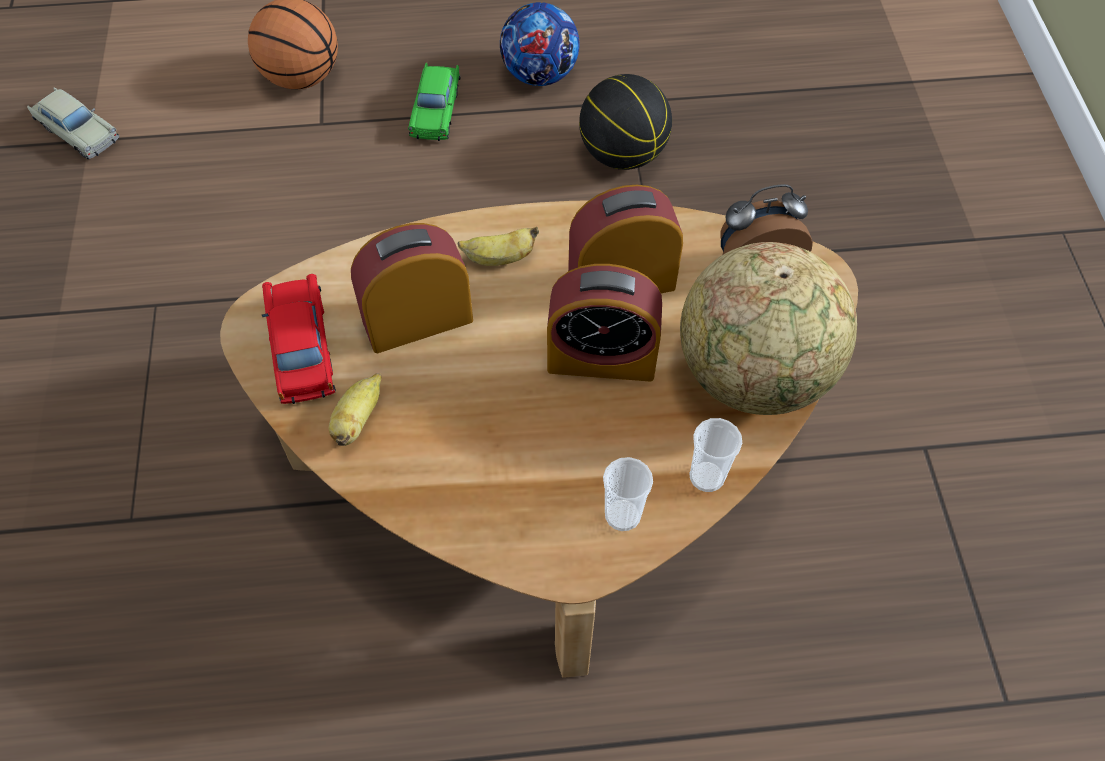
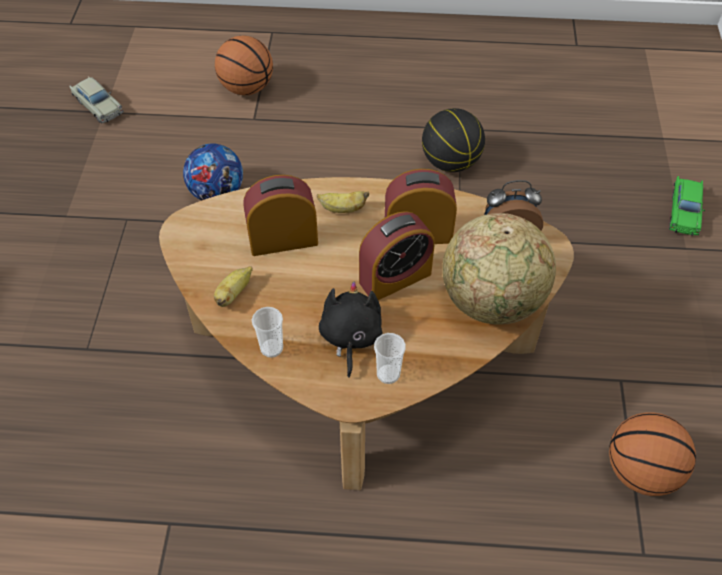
camera: 10 degrees right, 5 degrees down
(301, 347) = (207, 246): red toy car -> none
(436, 110) = (331, 119): green toy car -> green toy car (684, 211)
(539, 75) = (404, 104): football -> football (217, 193)
(553, 464) = (350, 337): none -> black plush toy
(601, 358) = (395, 278): alarm clock -> alarm clock turned 45 degrees counterclockwise
(707, 477) = (447, 359): cup -> cup (271, 348)
(978, 578) = (640, 471): none -> basketball

